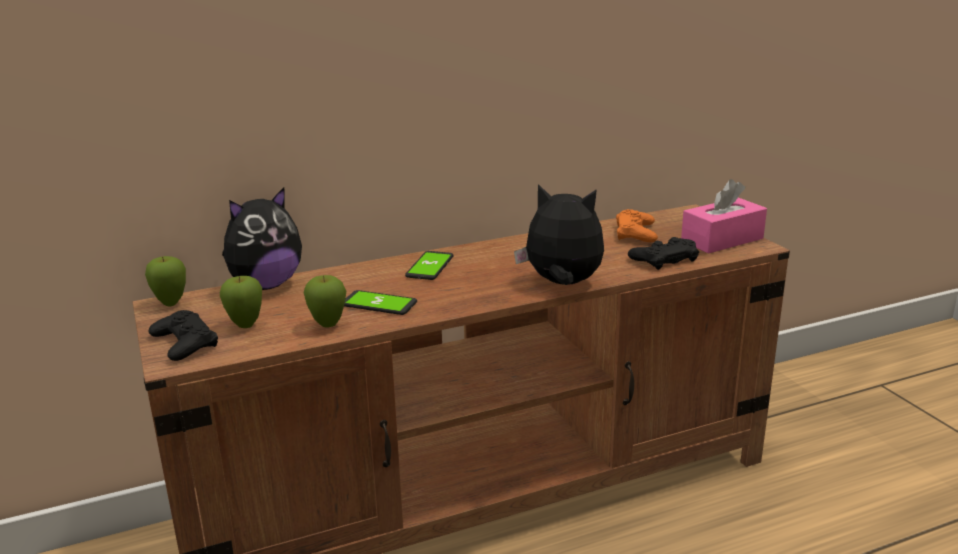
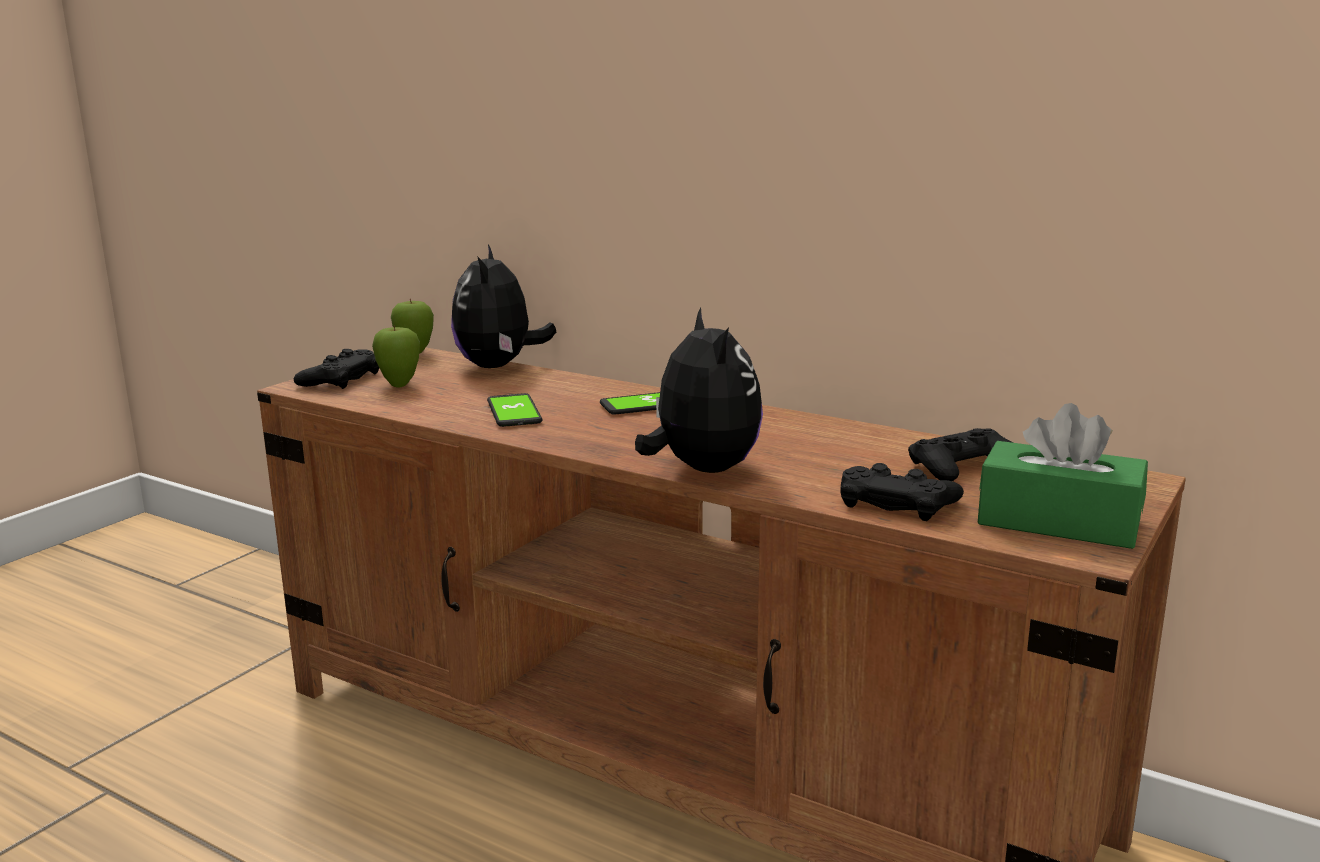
camera: 55 degrees right, 5 degrees down
(265, 285) = (499, 366): plush toy -> plush toy turned 75 degrees clockwise
(328, 325) = (435, 409): apple -> none
(635, 233) = (963, 467): orange game controller -> black game controller
(722, 240) = (1058, 522): pink tissue box -> green tissue box

